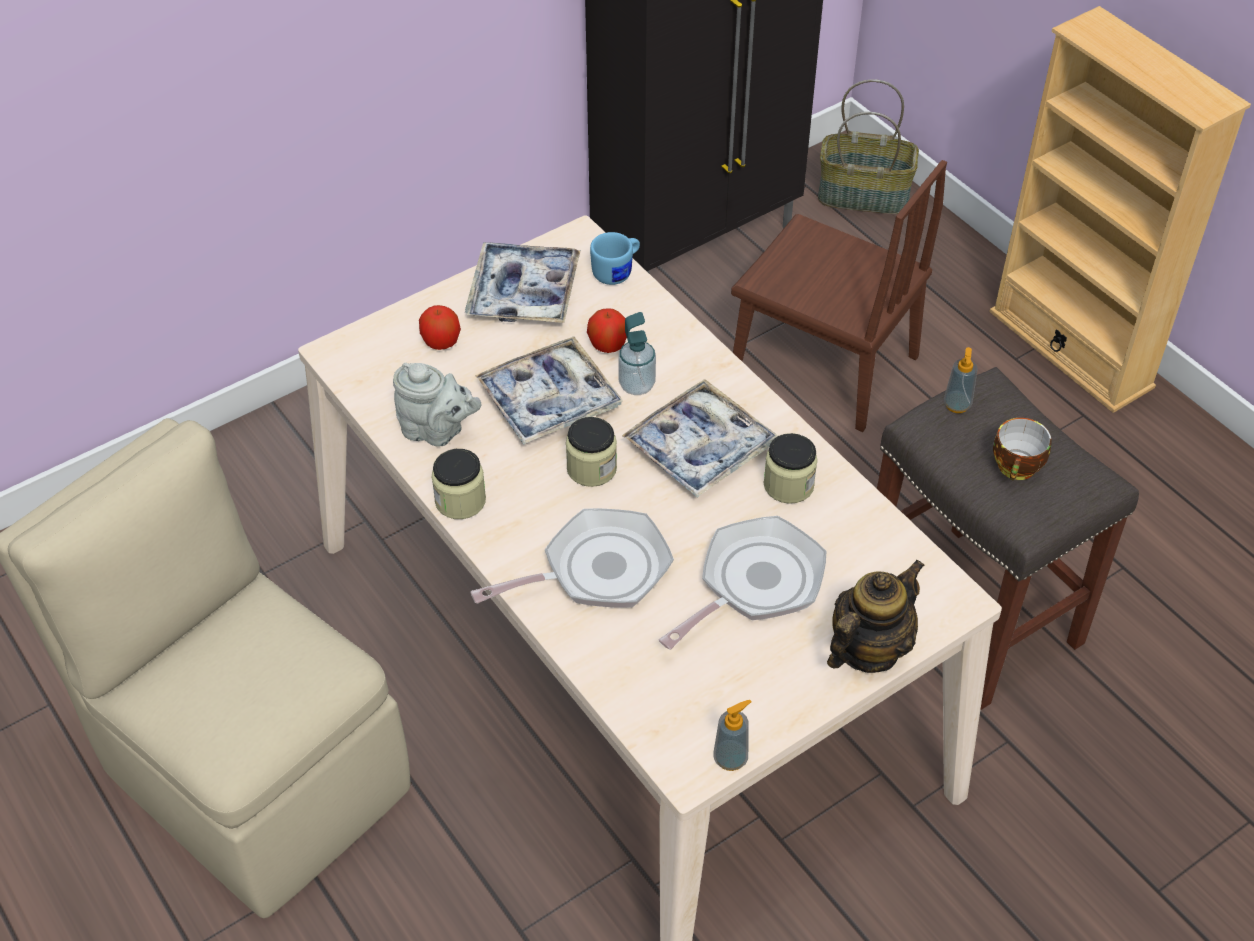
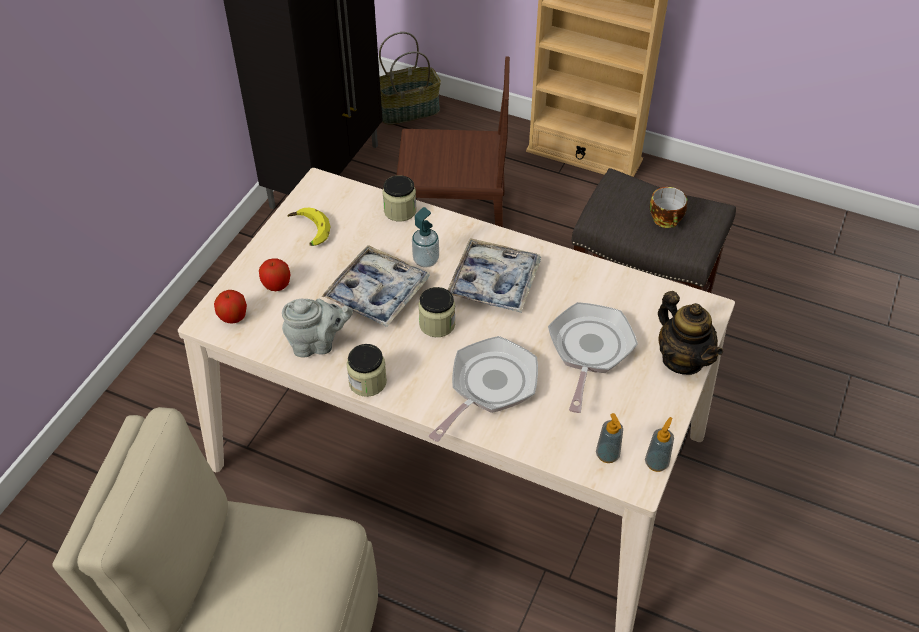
camera: 30 degrees left, 0 degrees up
(524, 293) = (308, 231): tray -> banana
(608, 345) = (388, 243): apple -> apple (233, 317)
(617, 272) = (360, 195): blue mug -> none
(788, 485) = (563, 282): jar -> jar (400, 210)
(868, 649) = (682, 359): teapot -> teapot turned 135 degrees clockwise
(957, 405) = (608, 197): soap dispenser -> soap dispenser (607, 455)

